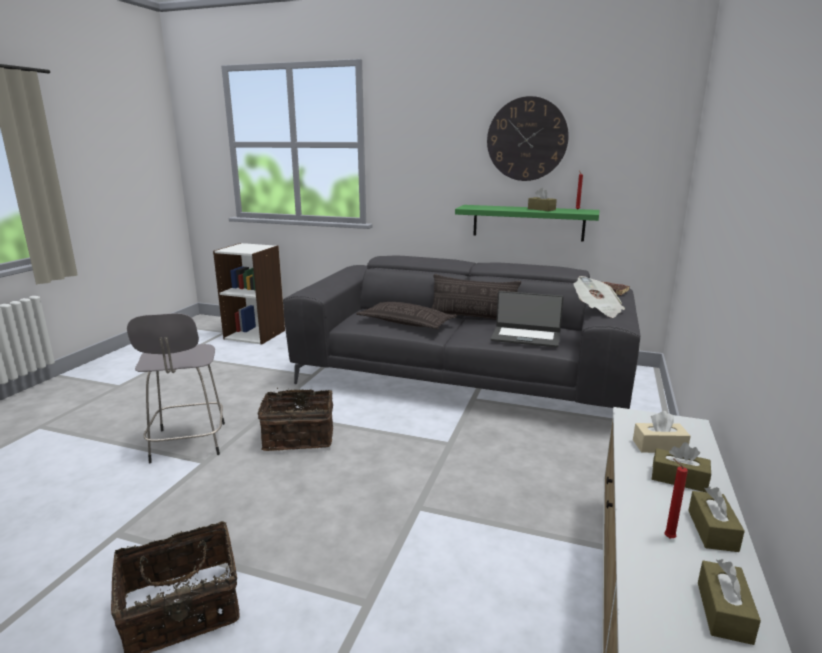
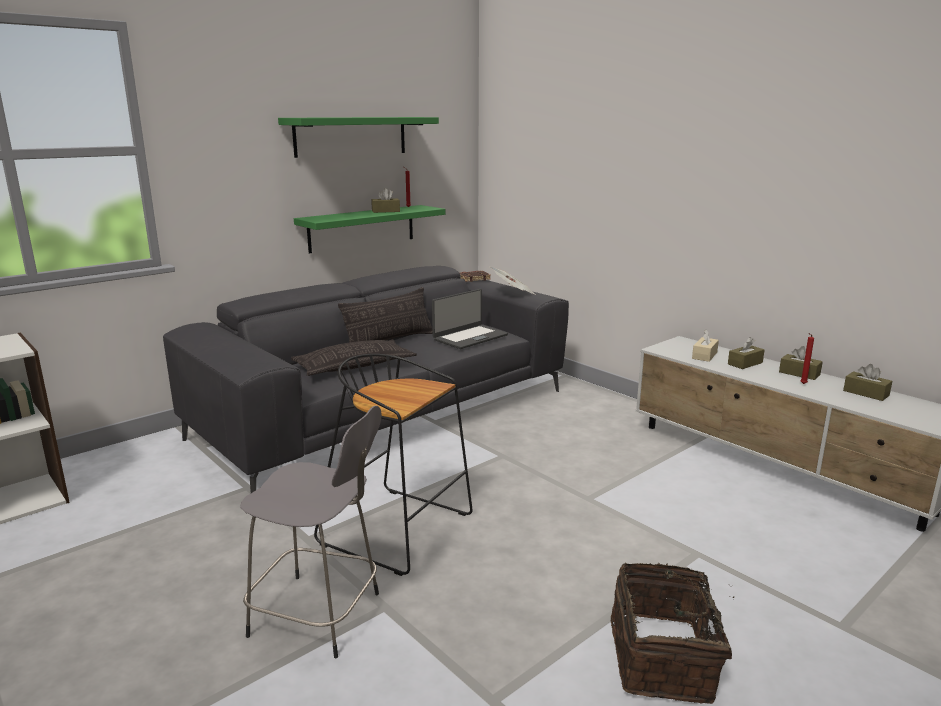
camera: 60 degrees left, 0 degrees up
(299, 437) = (399, 529): basket -> black stool
(527, 139) = (351, 136): wall clock -> green shelf

